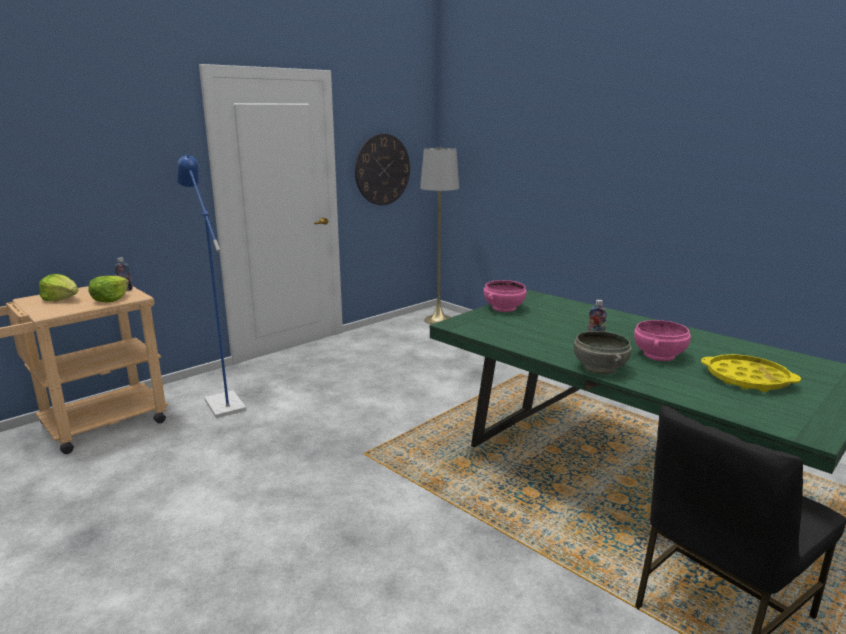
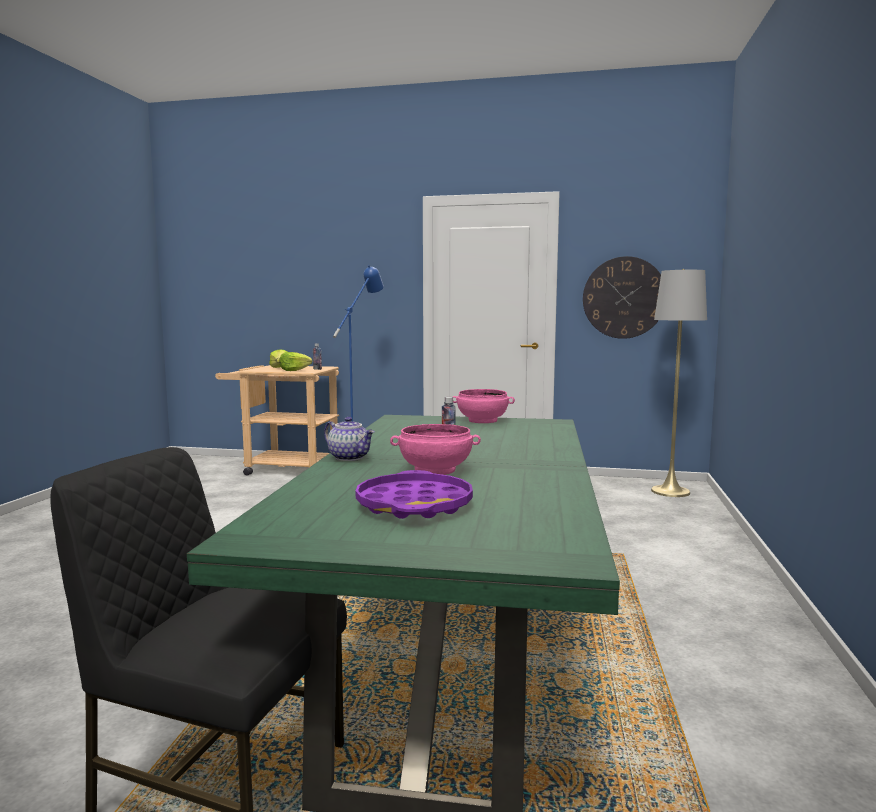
camera: 55 degrees right, 10 degrees down
(599, 368) = (350, 457): grey bowl -> teapot
(747, 379) = (414, 505): yellow tray -> purple tray

